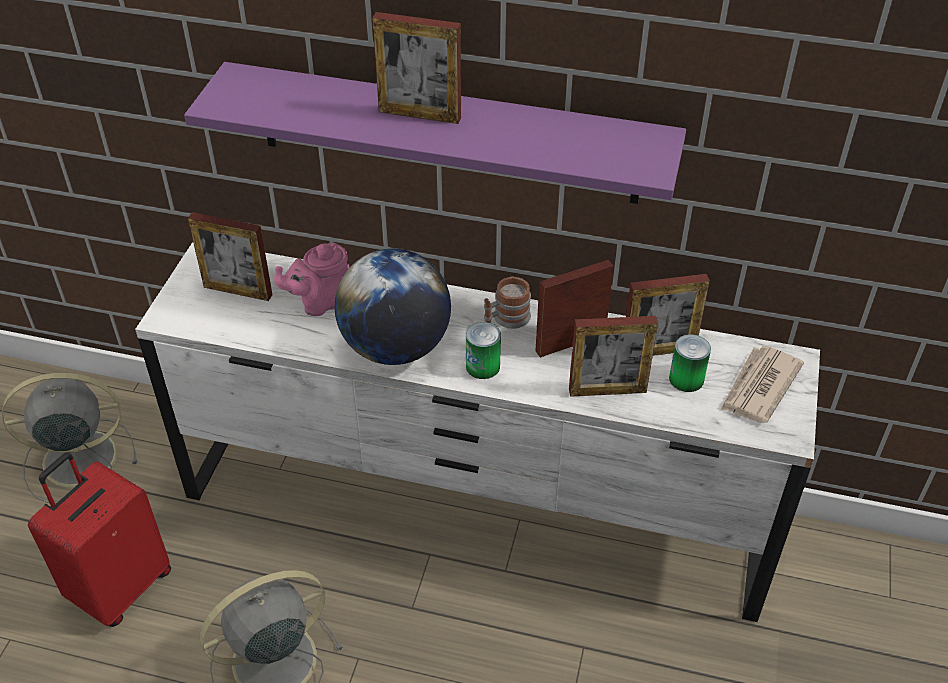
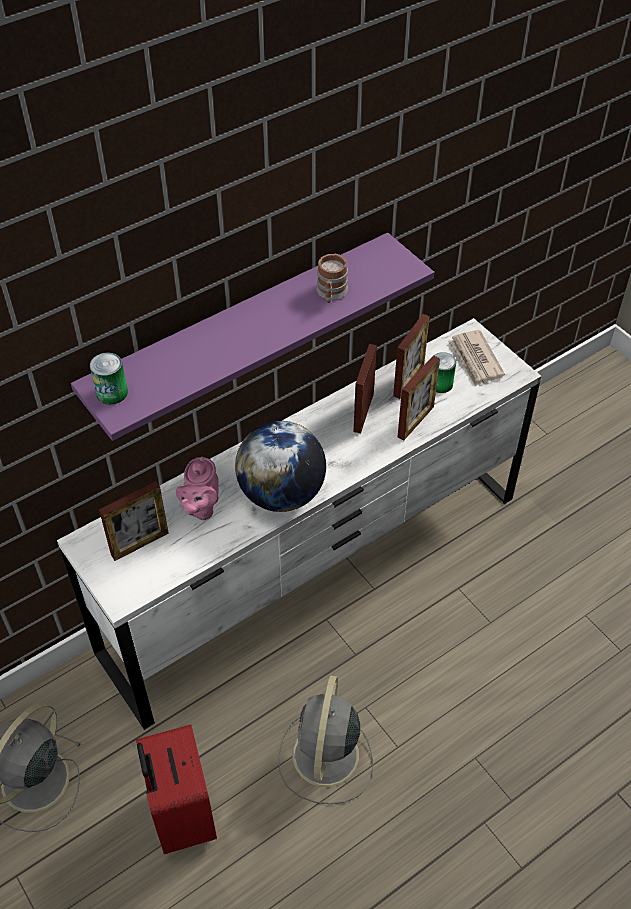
camera: 50 degrees left, 5 degrees up
(420, 114) = (248, 326): picture frame -> none
(483, 366) = (341, 463): can -> can (112, 393)
(506, 319) = (313, 427): mug -> mug (331, 293)

